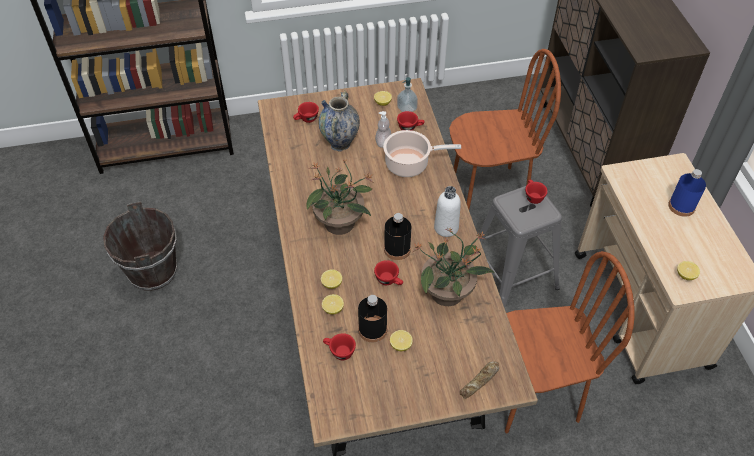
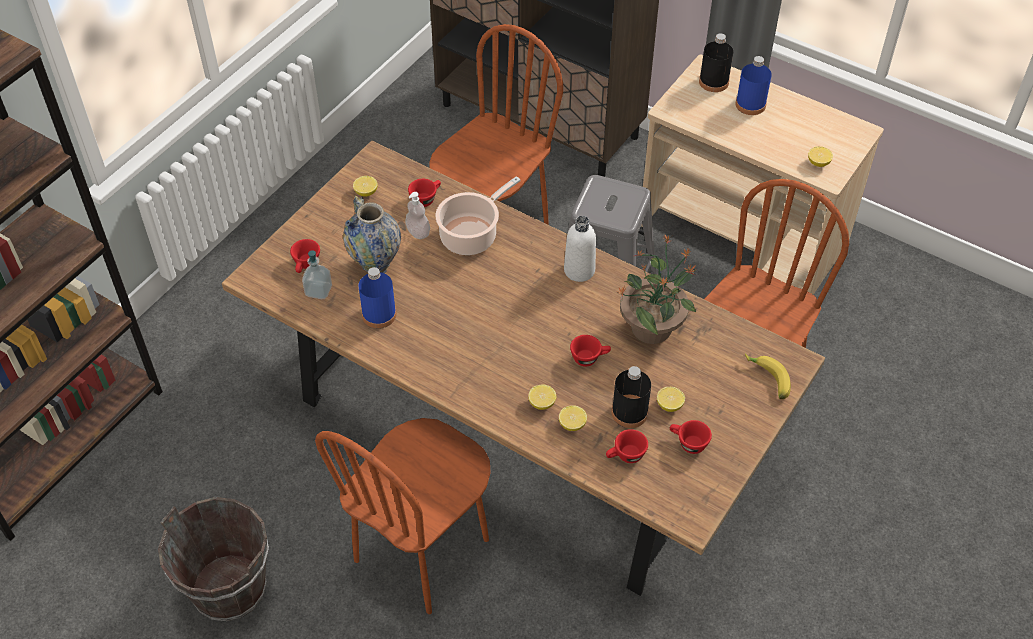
camera: 45 degrees left, 0 degrees up
(255, 331) = (422, 551): none -> brown chair
(309, 171) = (379, 314): none -> blue bottle
(340, 223) = (477, 342): potted plant -> none
(397, 249) = (560, 324): black bottle -> black bottle (713, 82)
(407, 108) = (398, 181): soap dispenser -> soap dispenser (318, 291)
(480, 381) = (767, 380): bread -> banana
(532, 196) = (604, 188): red cup -> red cup (688, 443)

